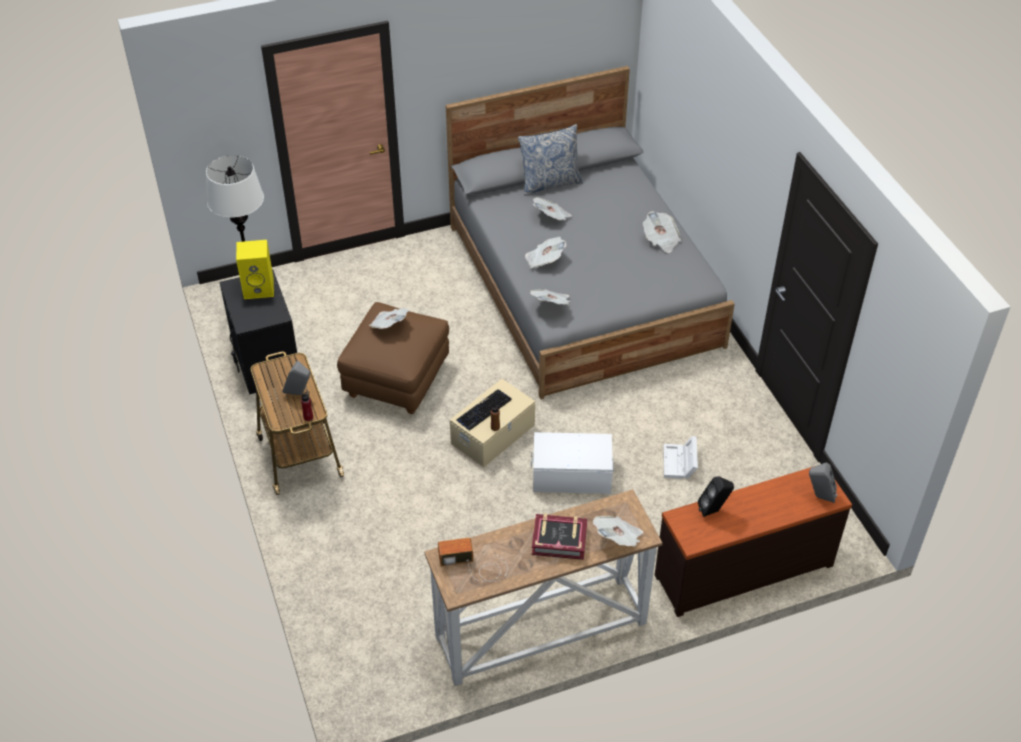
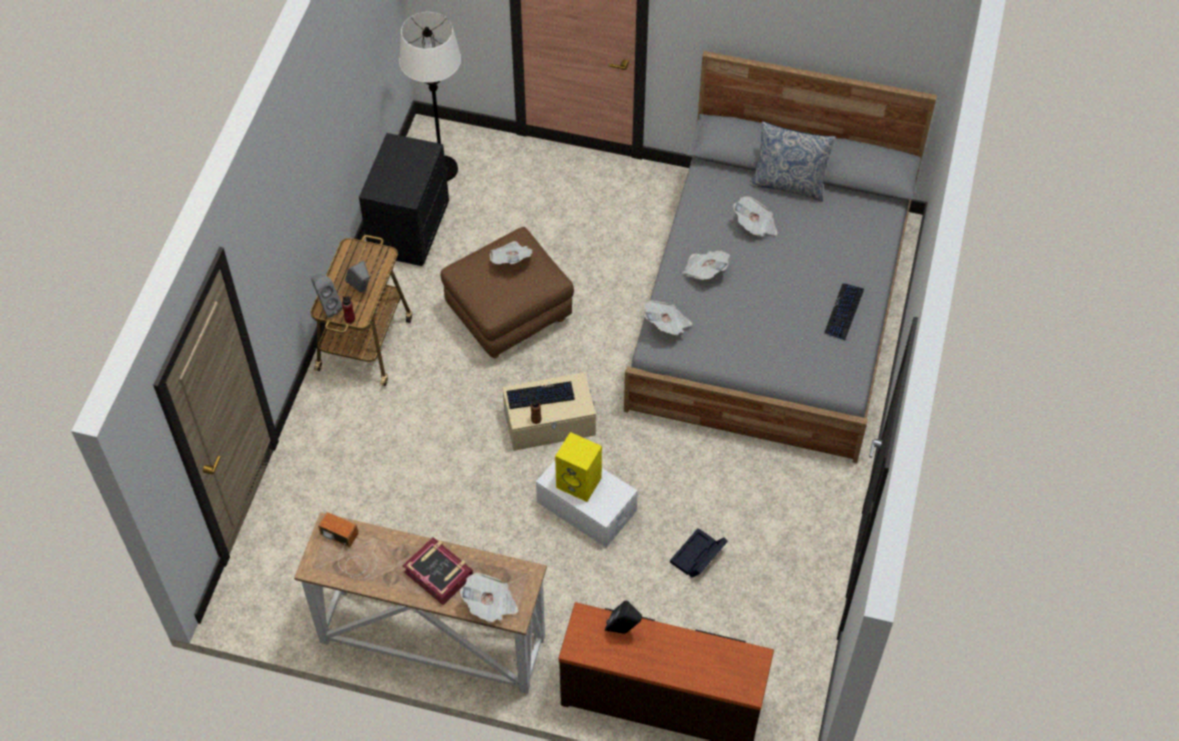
camera: 35 degrees right, 10 degrees up
(259, 288) = (415, 159): yellow speaker -> yellow speaker (580, 482)
(661, 240) = (844, 312): newspaper -> keyboard
(679, 464) = (697, 557): white storage box -> black storage box
(819, 496) = (736, 680): grey speaker -> grey speaker (327, 307)

